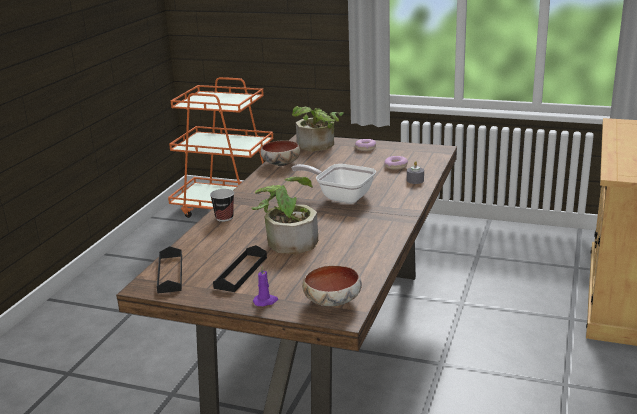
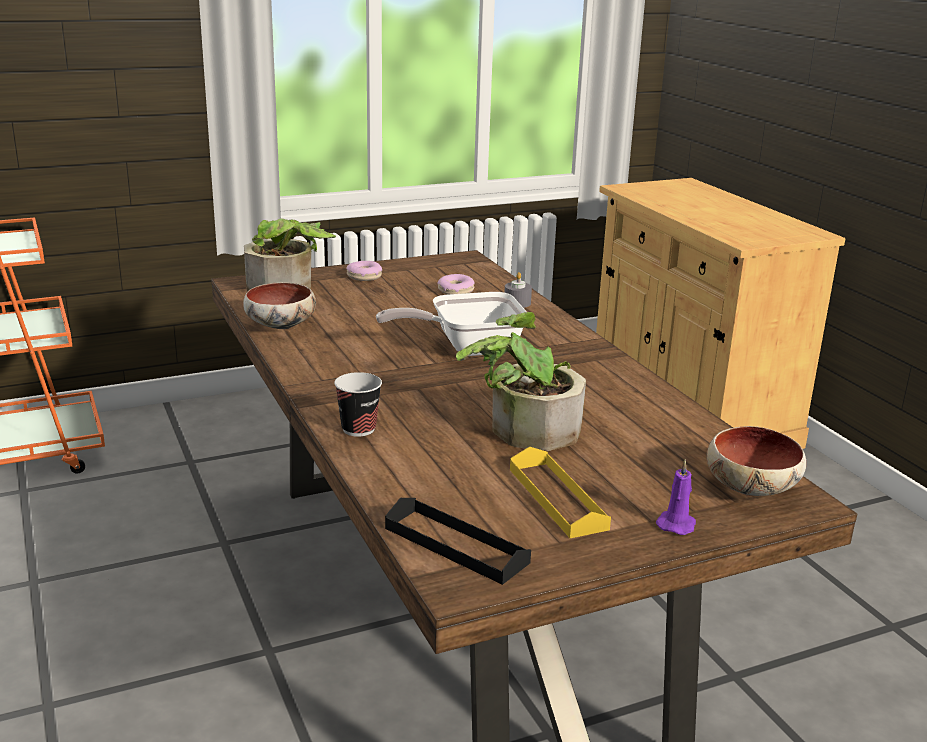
camera: 45 degrees left, 0 degrees up
(241, 272) = (557, 498): black tray -> yellow tray

